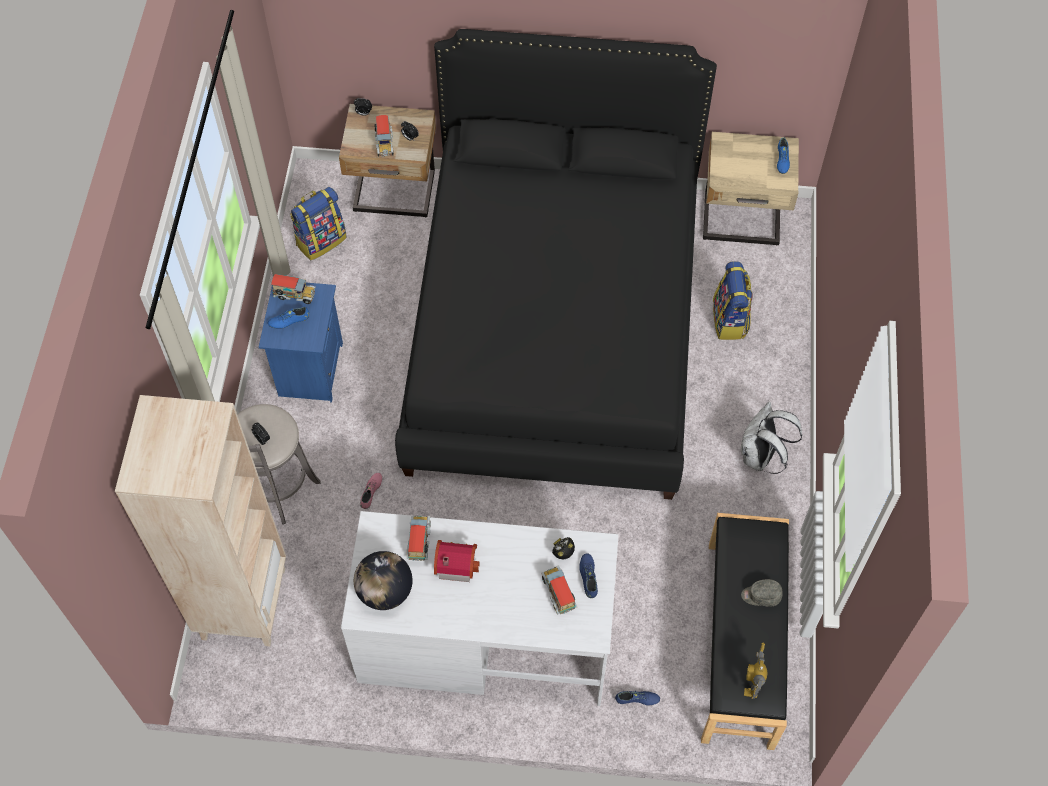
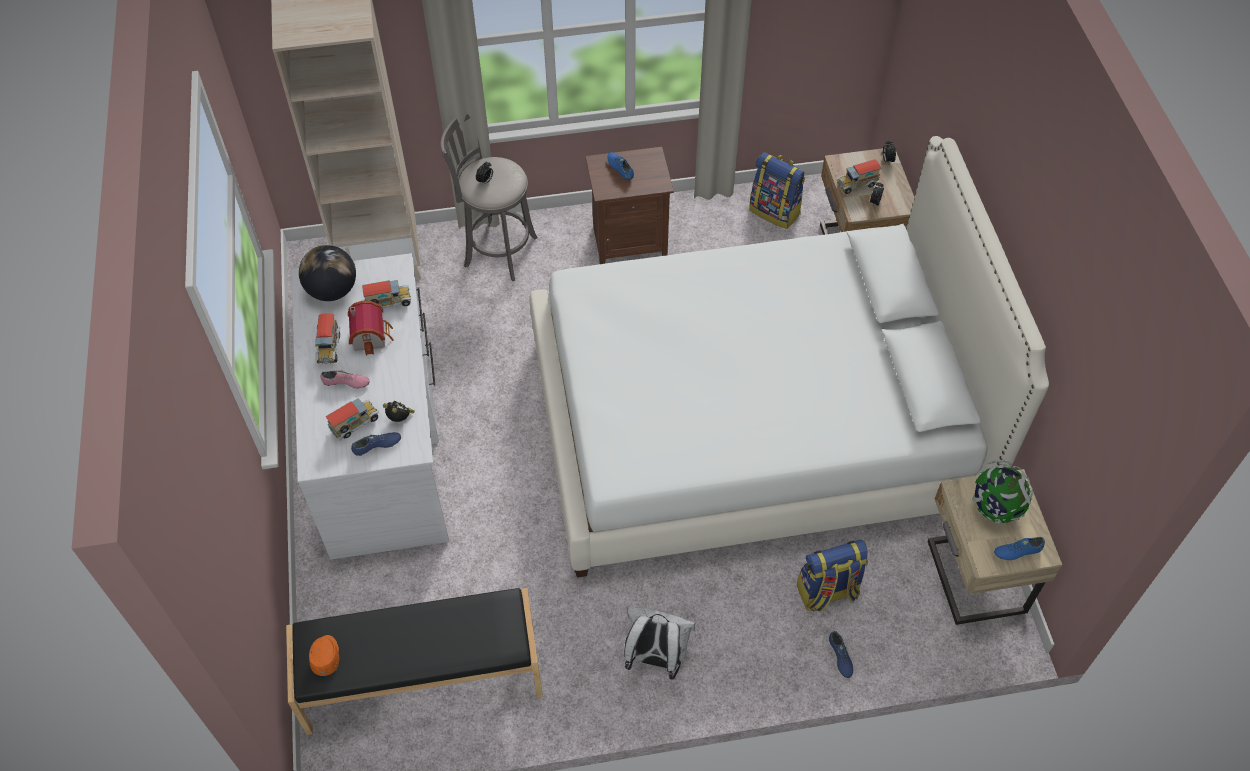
camera: 75 degrees right, 5 degrees down
(295, 296) = (649, 166): toy truck -> toy truck (328, 348)
(309, 369) = (628, 241): blue nightstand -> brown nightstand
(371, 492) = (513, 321): pink shoe -> pink shoe (346, 383)
(555, 326) = (752, 424): black bed -> white bed
(637, 700) = (342, 591): blue shoe -> blue shoe (840, 657)
(741, 161) = (995, 508): none -> globe
(752, 684) = (326, 656): toy robot -> orange cap
(761, 596) = (431, 646): grey cap -> none

